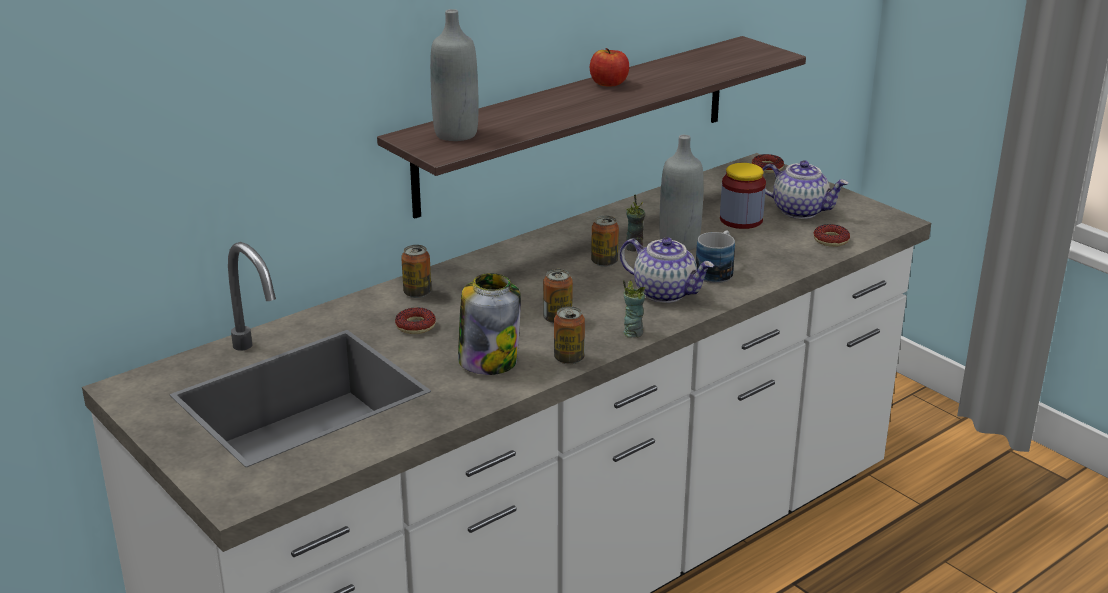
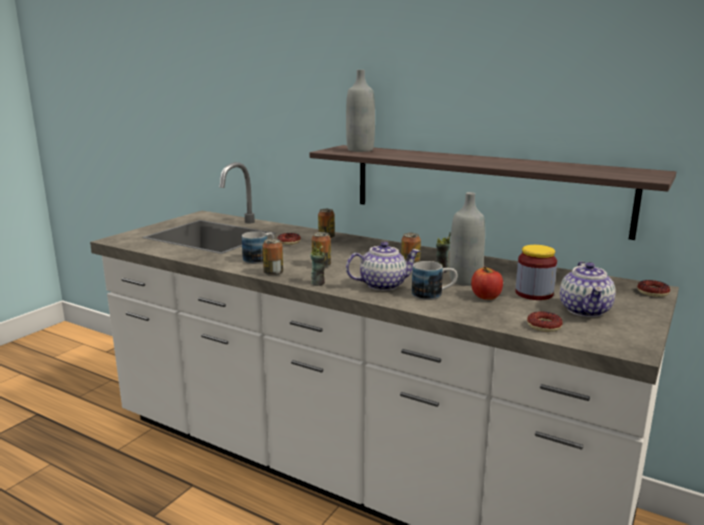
camera: 70 degrees right, 10 degrees down
(488, 360) = (260, 258): jar -> mug
(609, 83) = (492, 159): apple -> apple (486, 297)
(665, 293) = (383, 285): teapot -> teapot turned 120 degrees counterclockwise

